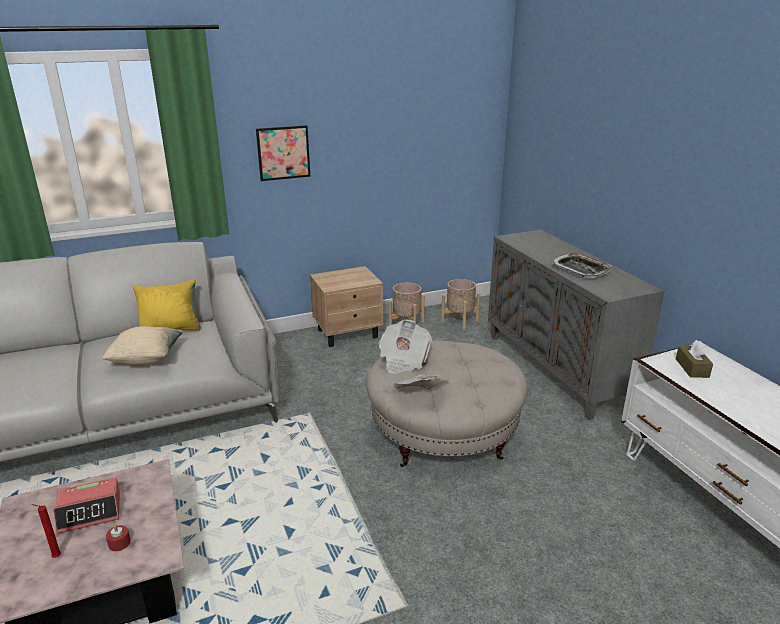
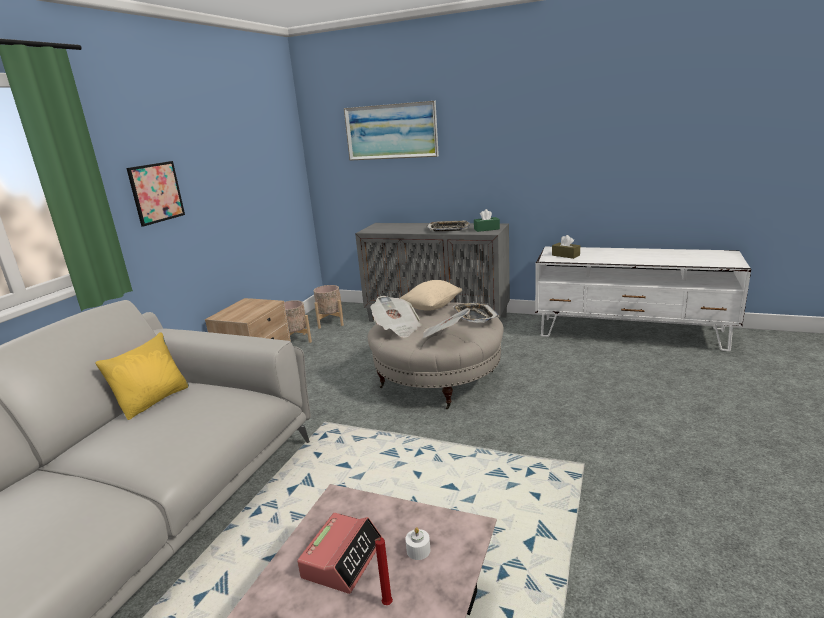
camera: 45 degrees left, 5 degrees down
(119, 543) = (418, 550): red candle -> white candle
(146, 359) = (181, 427): beige pillow -> beige pillow (431, 307)
(486, 387) = (475, 316): none -> tray
(579, 125) = (391, 131): none -> picture
(617, 288) = (486, 229): none -> green tissue box

